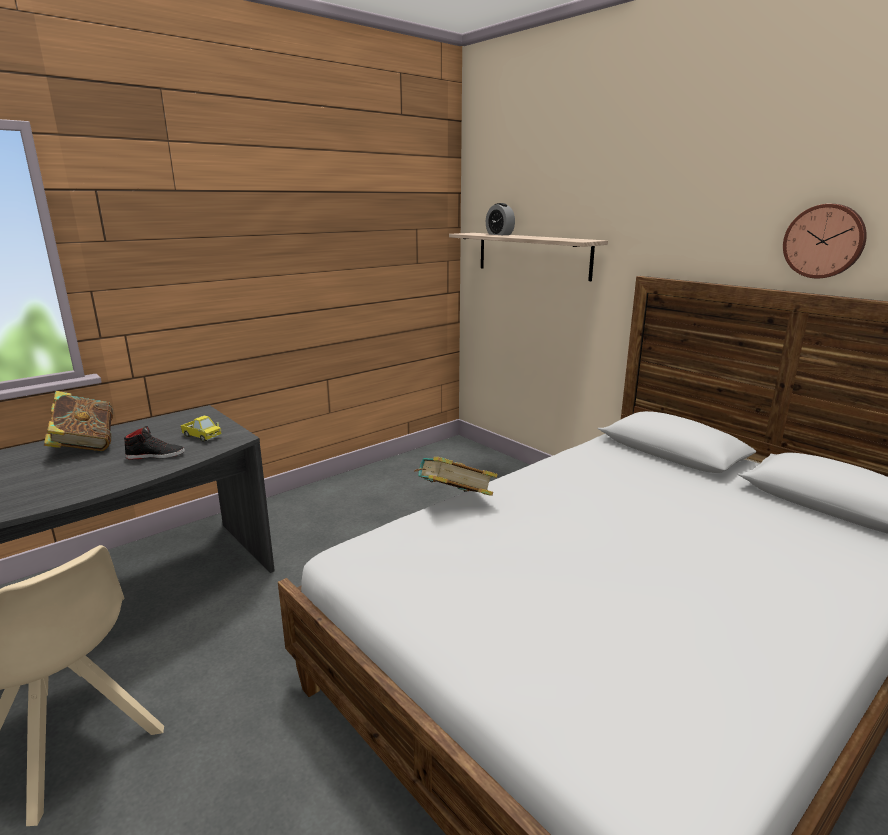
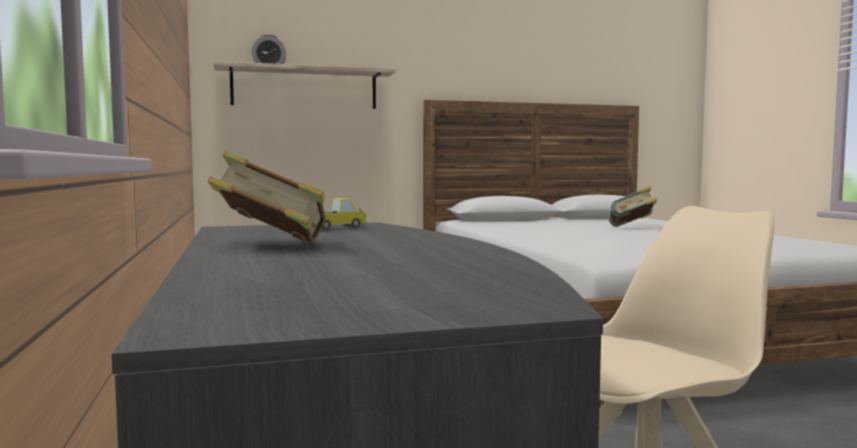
camera: 65 degrees left, 15 degrees down
(156, 455) = (375, 234): black shoe -> none
(454, 501) = (534, 240): book -> book (631, 228)
(824, 241) = (537, 72): wall clock -> none

